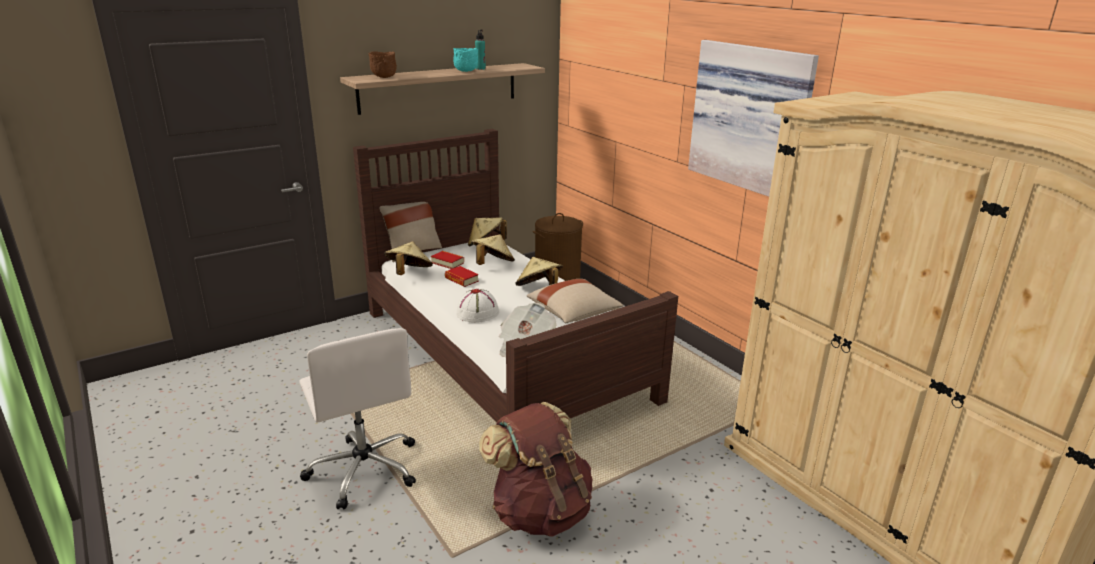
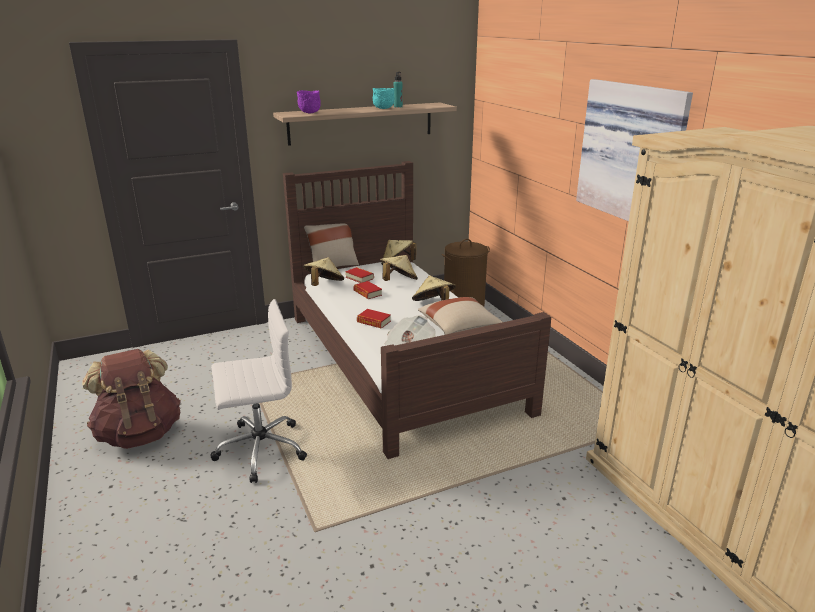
camera: 10 degrees right, 0 degrees up
(364, 469) = (259, 449): white office chair -> white office chair turned 90 degrees counterclockwise
(384, 77) = (310, 113): brown bowl -> purple bowl
(478, 312) = (373, 322): white hat -> book
(540, 511) = (401, 500): brown backpack -> brown backpack (139, 433)

